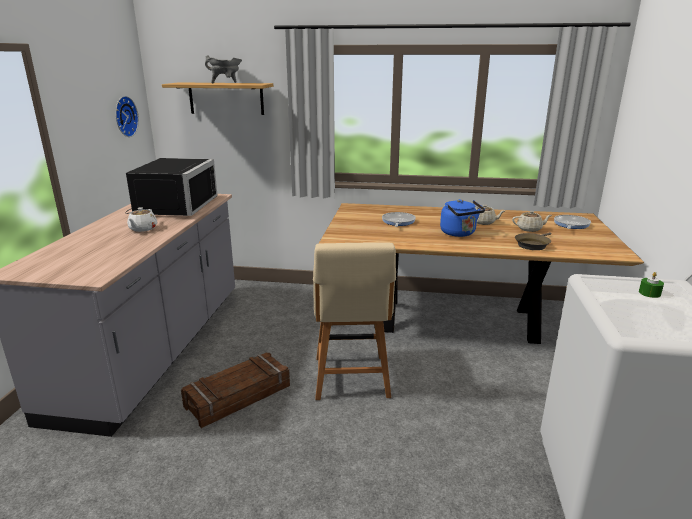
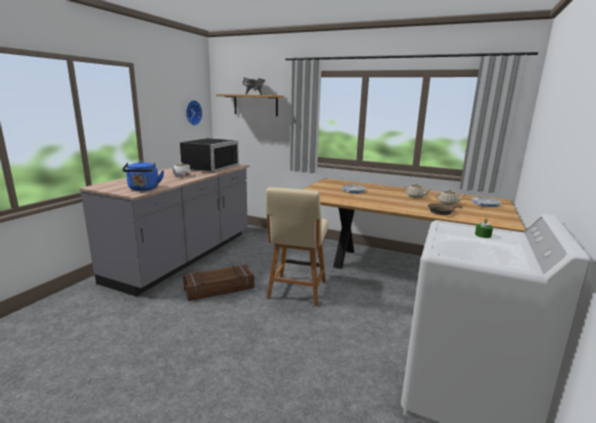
camera: 15 degrees right, 5 degrees down
(459, 233) = (391, 200): blue kettle -> blue kettle (143, 189)

